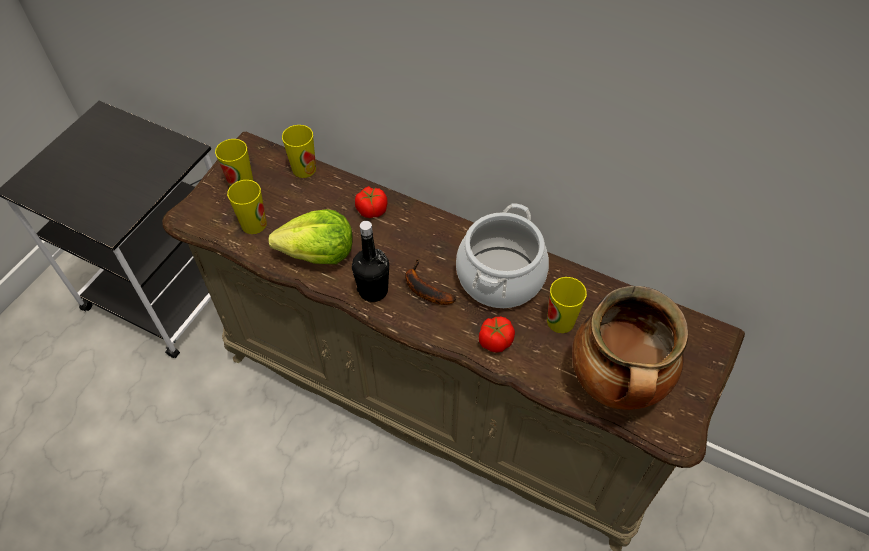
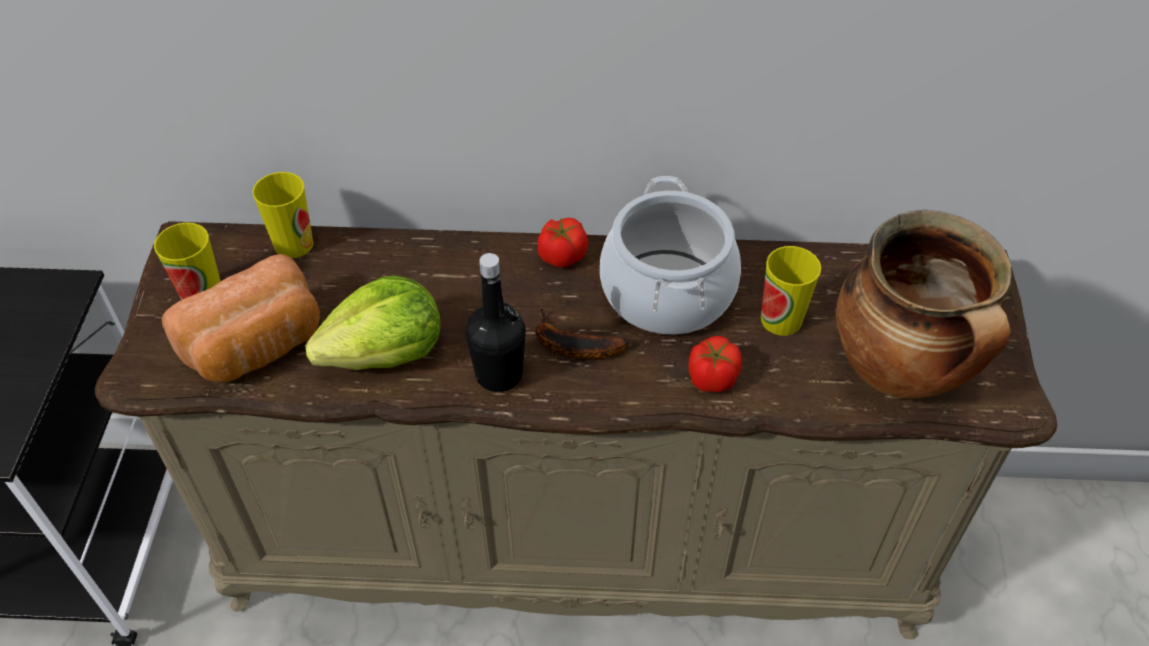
camera: 25 degrees left, 5 degrees down
(254, 224) = (258, 347): cup -> bread
(371, 210) = (431, 267): tomato -> tomato (562, 256)

